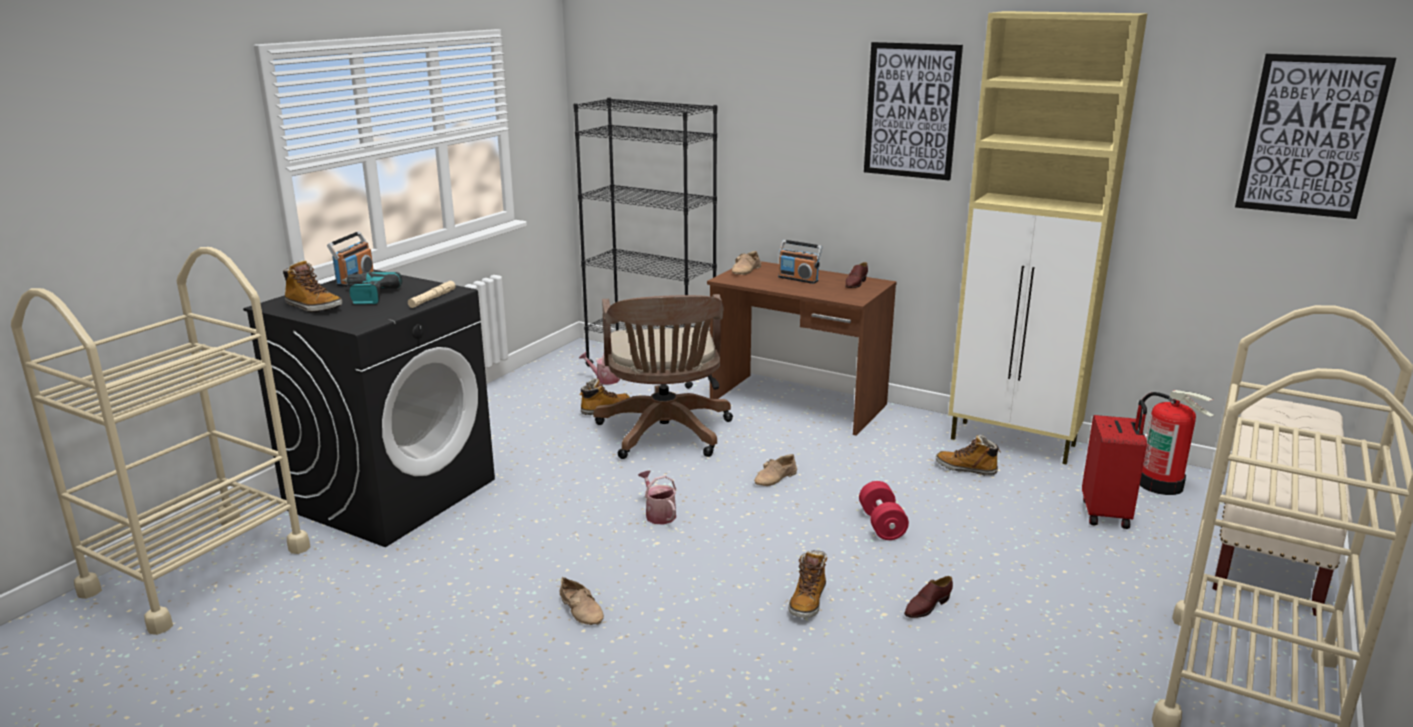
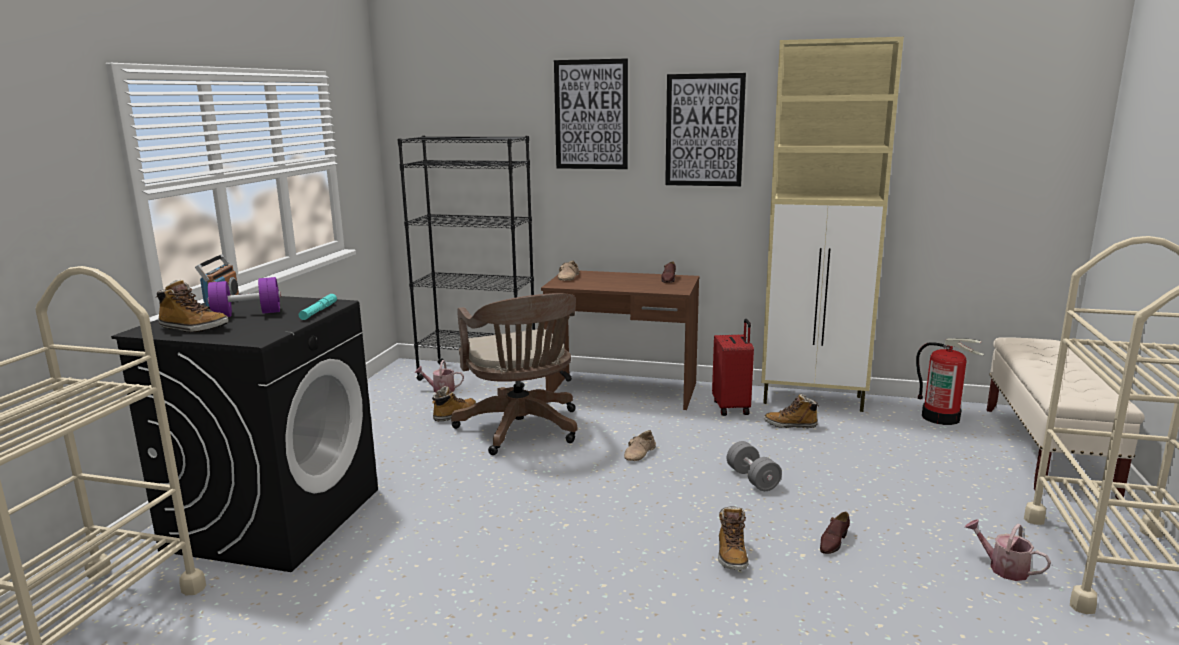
camera: 15 degrees left, 5 degrees down
(368, 296) = (247, 314): power drill -> purple dumbbell
(432, 298) = (318, 311): beige flashlight -> turquoise flashlight
(582, 609) = (527, 599): beige shoe -> none
(658, 514) = (553, 499): watering can -> watering can (1003, 568)
(798, 279) = (618, 280): radio -> none
(882, 524) = (752, 479): red dumbbell -> grey dumbbell
(1107, 514) = (919, 445): red suitcase -> red suitcase (732, 407)
(1311, 136) = (1026, 129): picture -> picture (591, 115)

